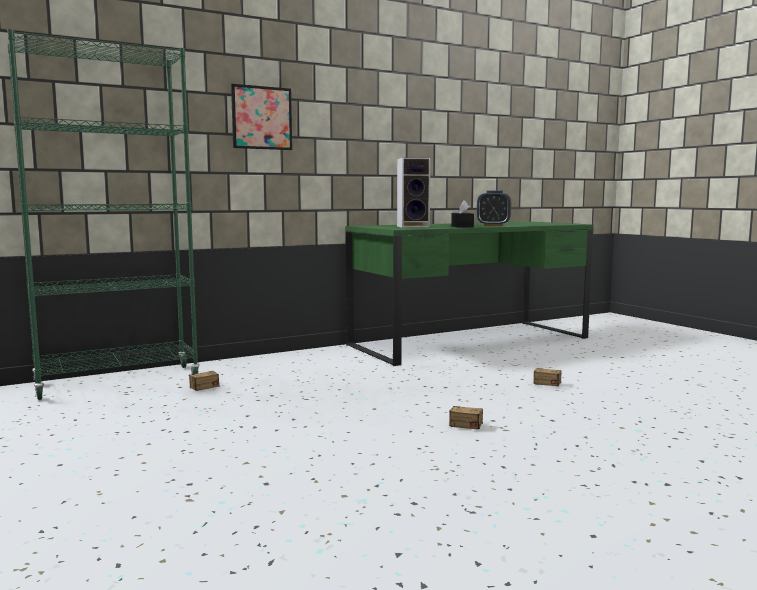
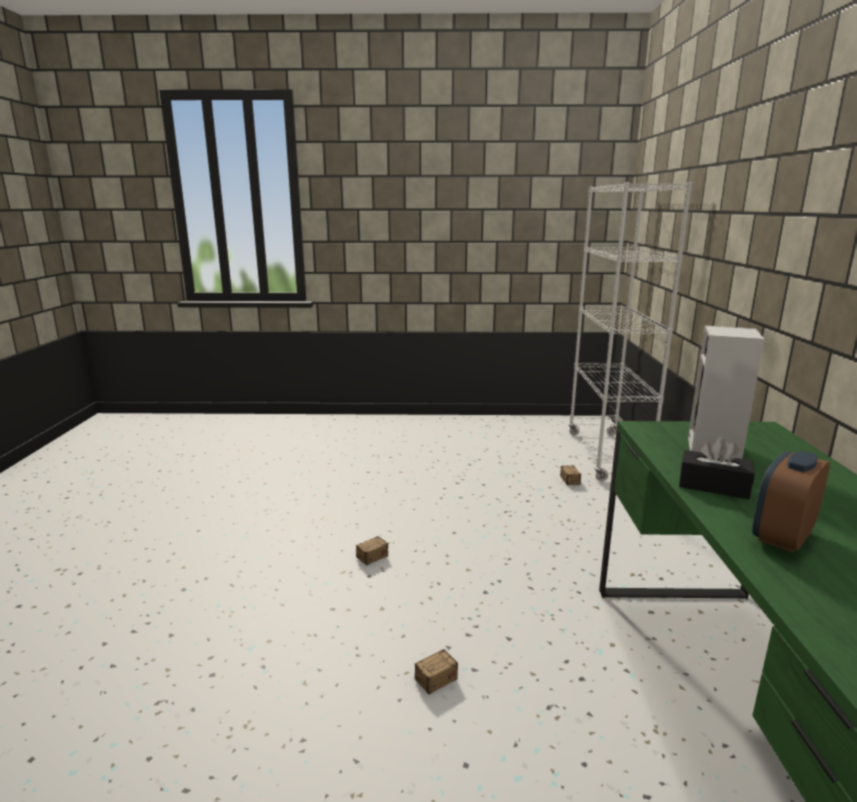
camera: 120 degrees right, 10 degrees up
(118, 382) = (607, 456): green bookcase -> white bookcase
(261, 118) = (744, 242): picture -> none

